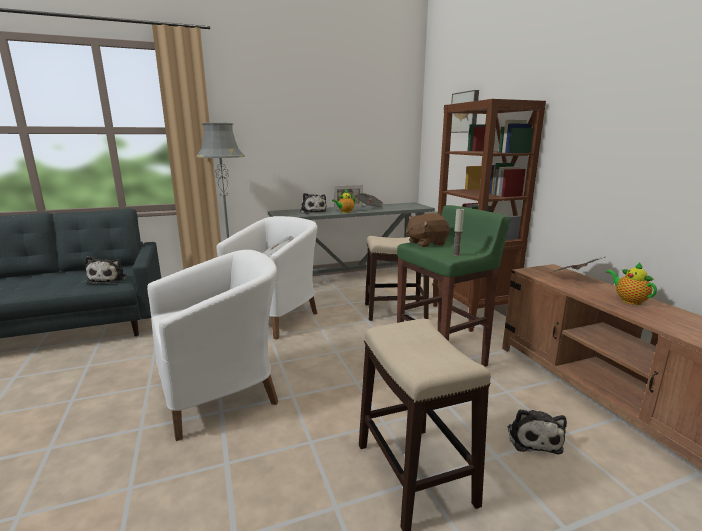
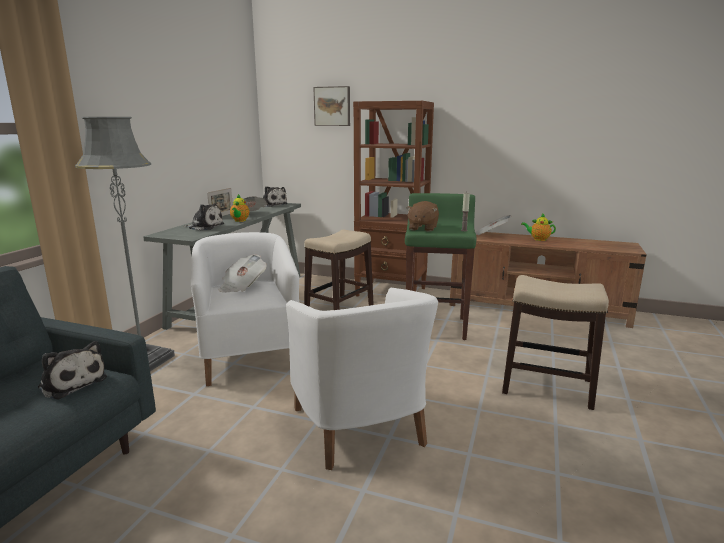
camera: 50 degrees left, 0 degrees up
(222, 393) = (360, 428): white armchair -> white armchair turned 150 degrees clockwise
(533, 438) = (547, 341): plush toy -> plush toy (272, 205)

